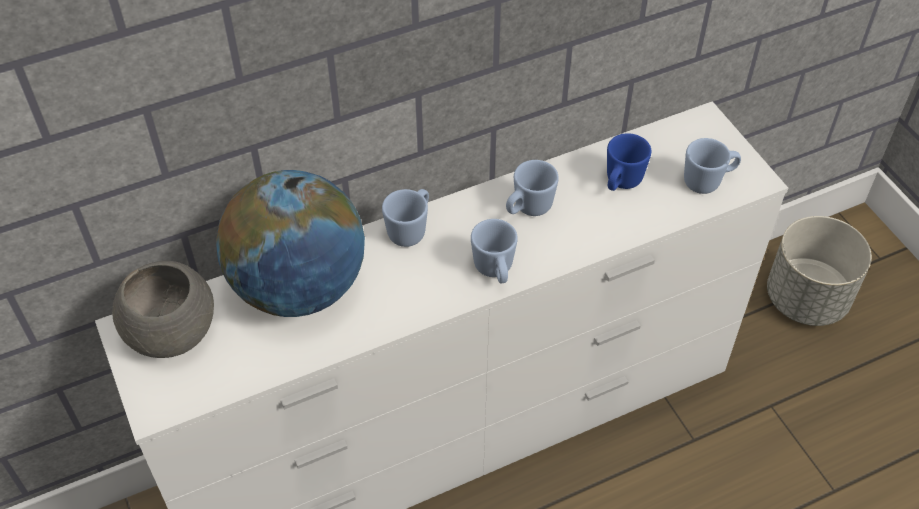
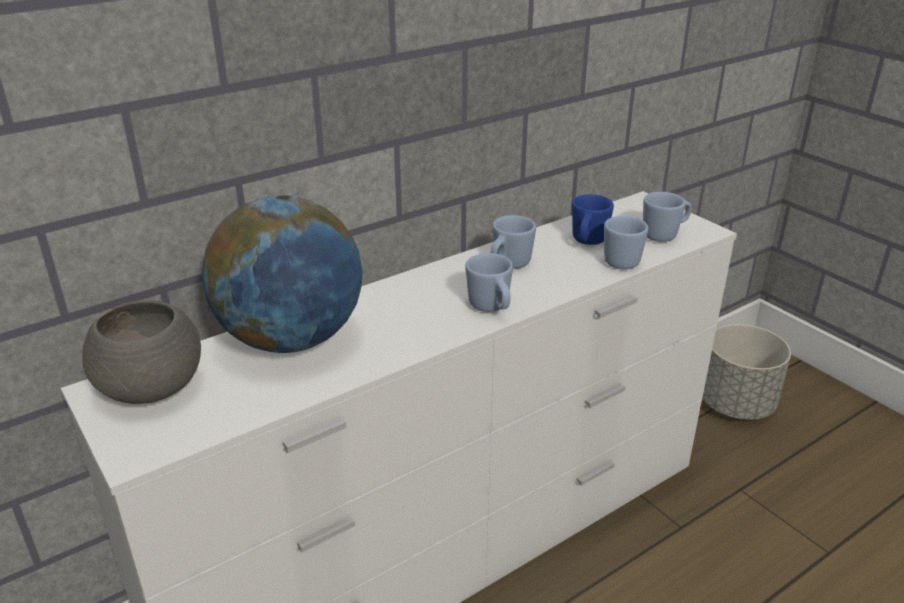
camera: 10 degrees left, 20 degrees down
(410, 230) = (398, 288): blue mug -> blue mug (623, 260)

